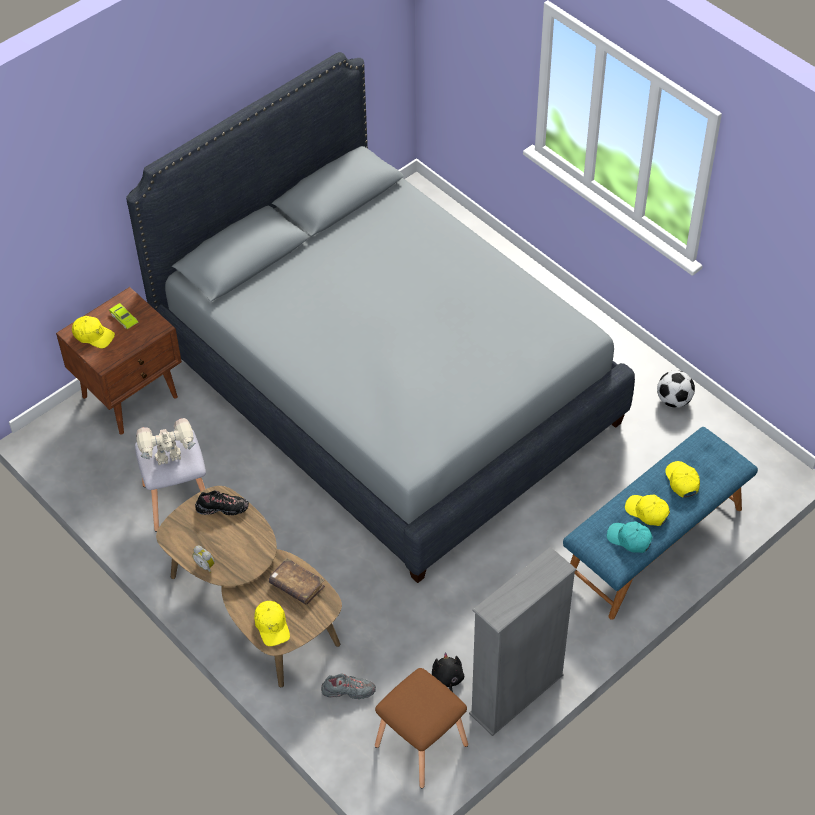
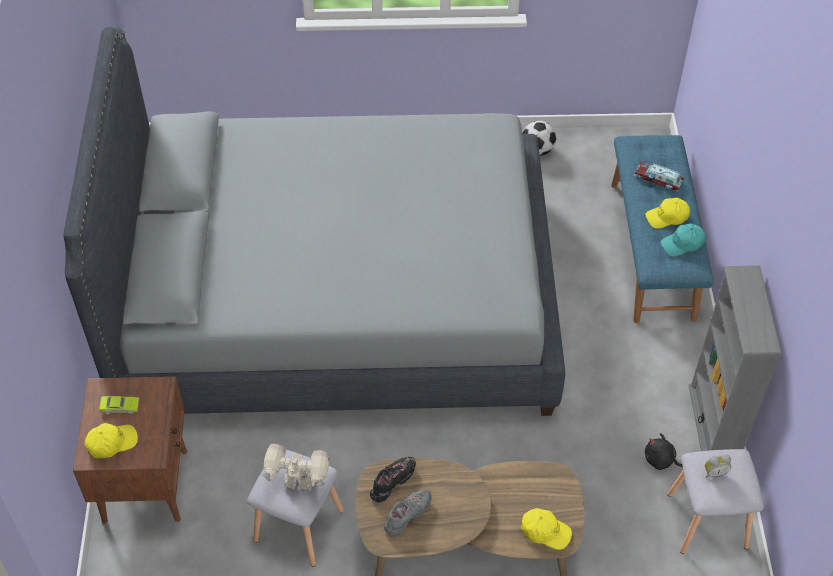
camera: 50 degrees left, 0 degrees up
(169, 459) = (298, 485): toy robot -> toy robot turned 75 degrees clockwise
(206, 565) = (441, 535): alarm clock -> alarm clock (714, 472)
(296, 585) = (519, 485): brown book -> none
(348, 691) = (612, 535): grey shoe -> grey shoe (407, 515)
(423, 745) = (708, 520): brown stool -> grey stool
(682, 481) = (658, 180): yellow cap -> toy car

